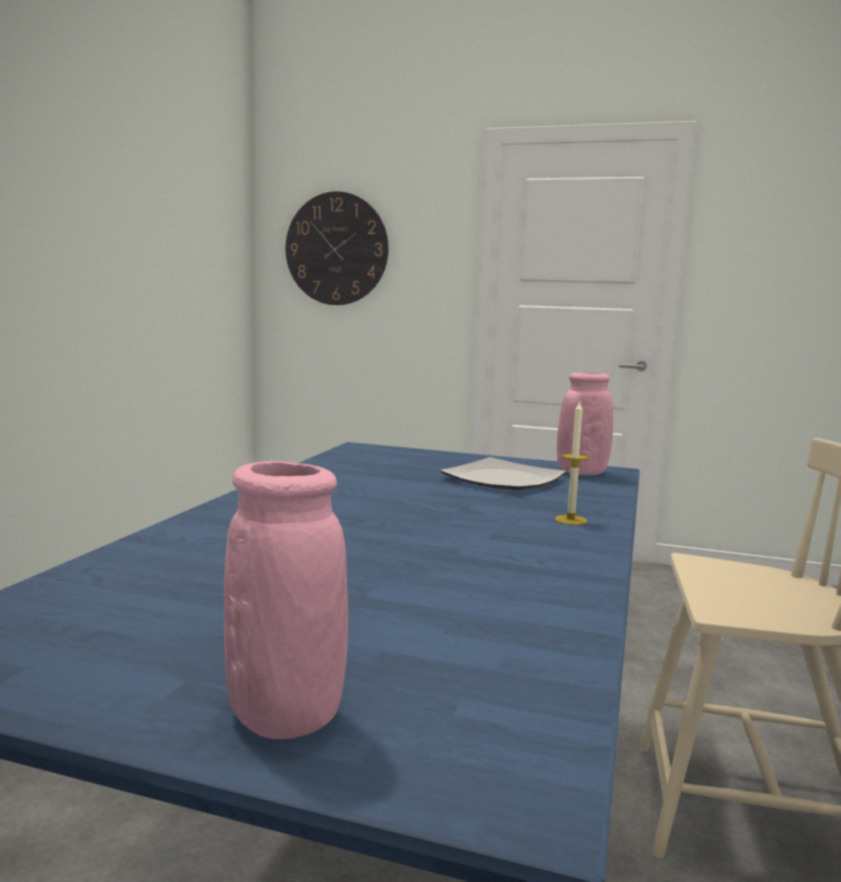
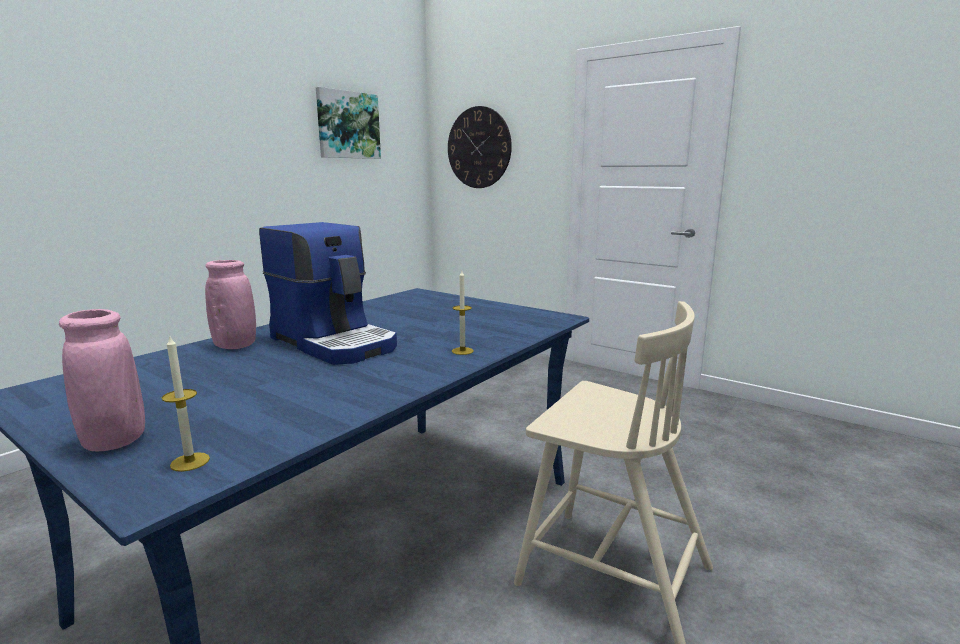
camera: 20 degrees right, 5 degrees up
(158, 202) = (348, 125): none -> picture
(370, 521) = (335, 342): none -> coffee machine
(484, 728) = (190, 462): none -> candle
(503, 480) = (470, 320): plate -> none
(581, 473) = (537, 317): pink vase -> pink vase (235, 346)

